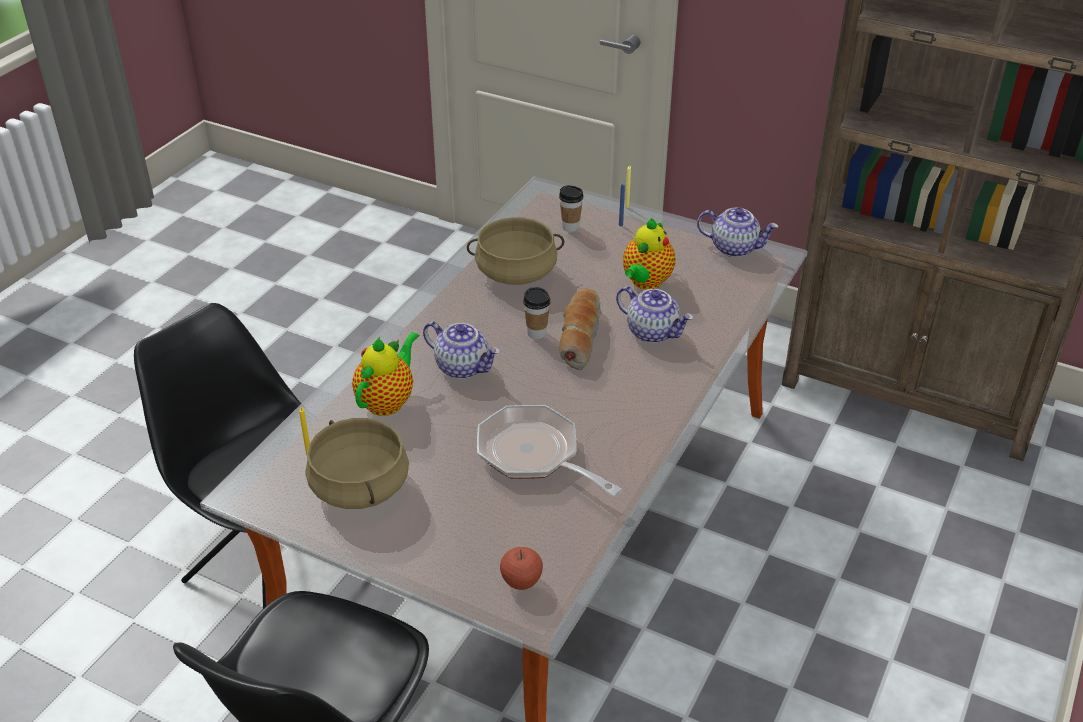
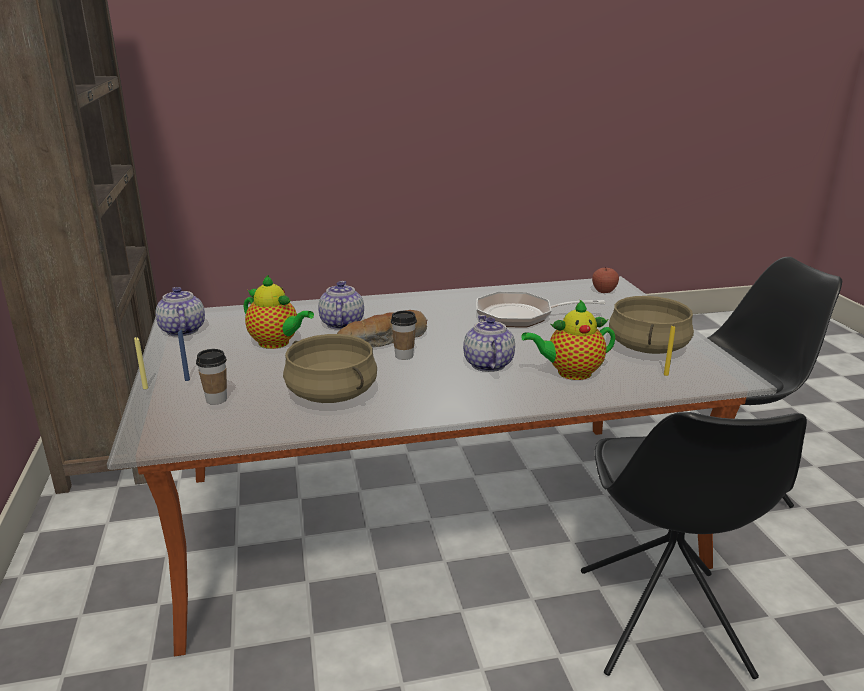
camera: 130 degrees left, 15 degrees down
(534, 455) = (521, 316): frying pan -> frying pan turned 90 degrees clockwise
(646, 282) = (277, 343): teapot -> teapot turned 45 degrees clockwise

